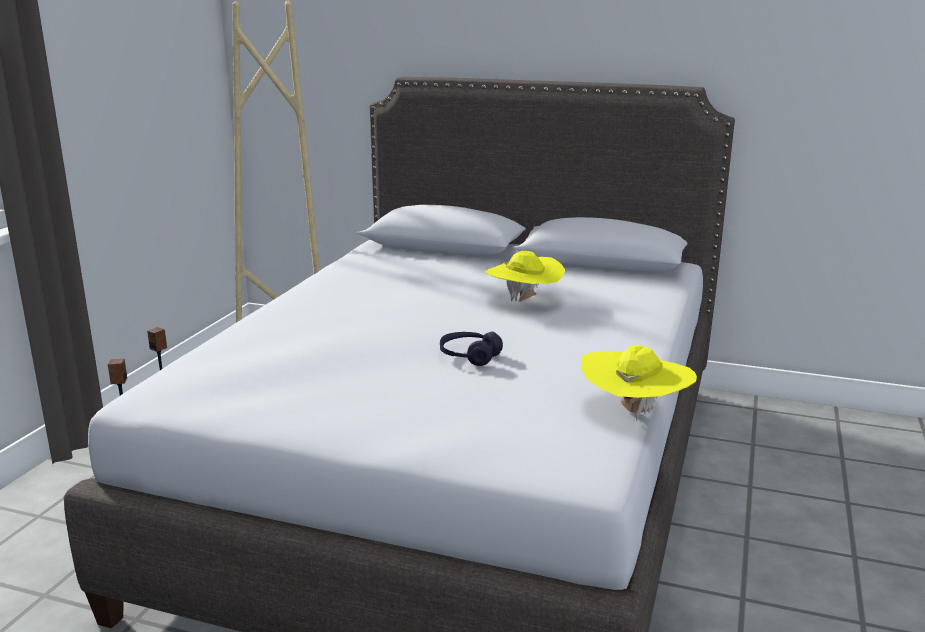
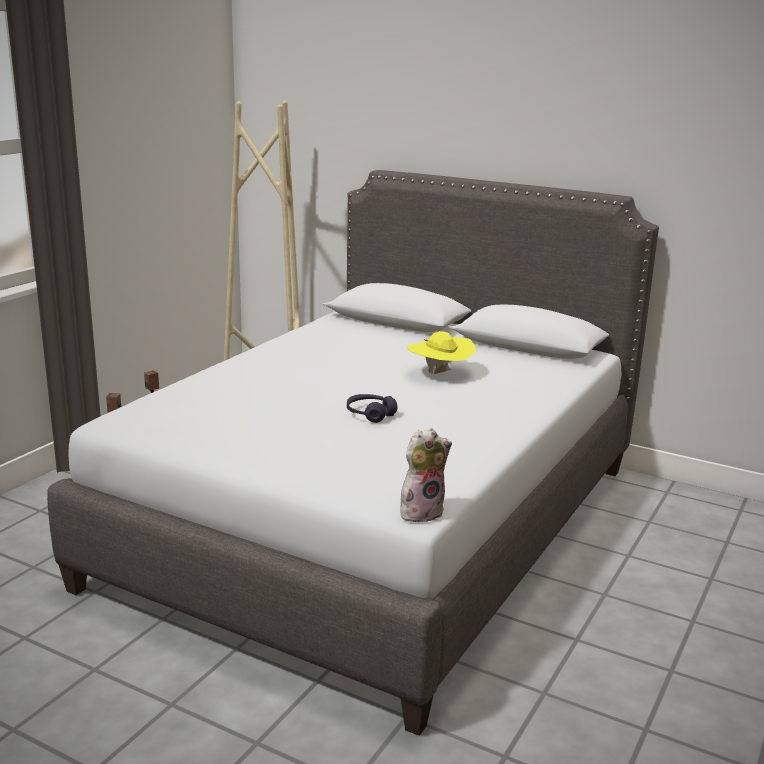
camera: 10 degrees right, 0 degrees up
(599, 477) = (421, 512): none -> plush toy
(634, 412) = (478, 469): yellow hat -> none

